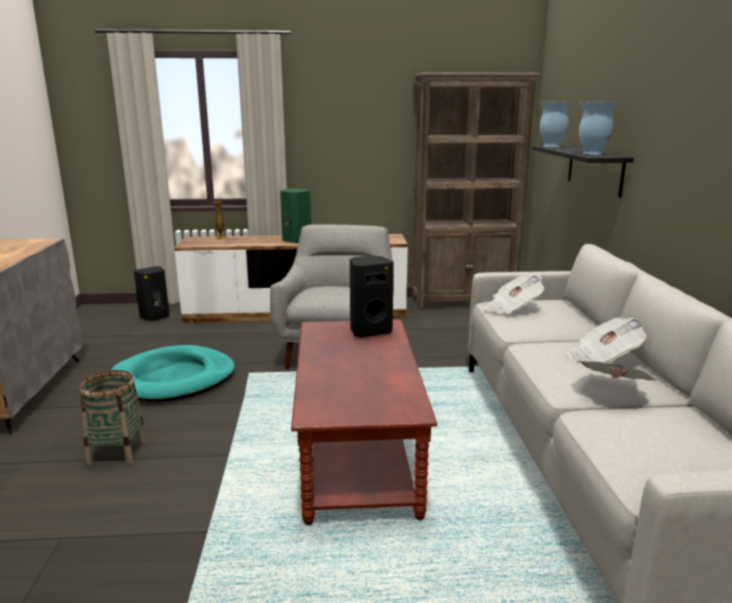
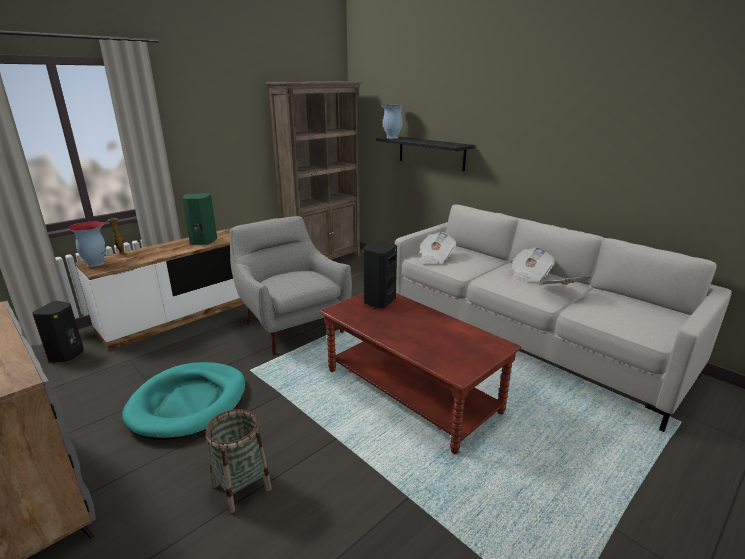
camera: 40 degrees left, 5 degrees up
(592, 153) = (443, 143): vase -> vase (95, 264)

